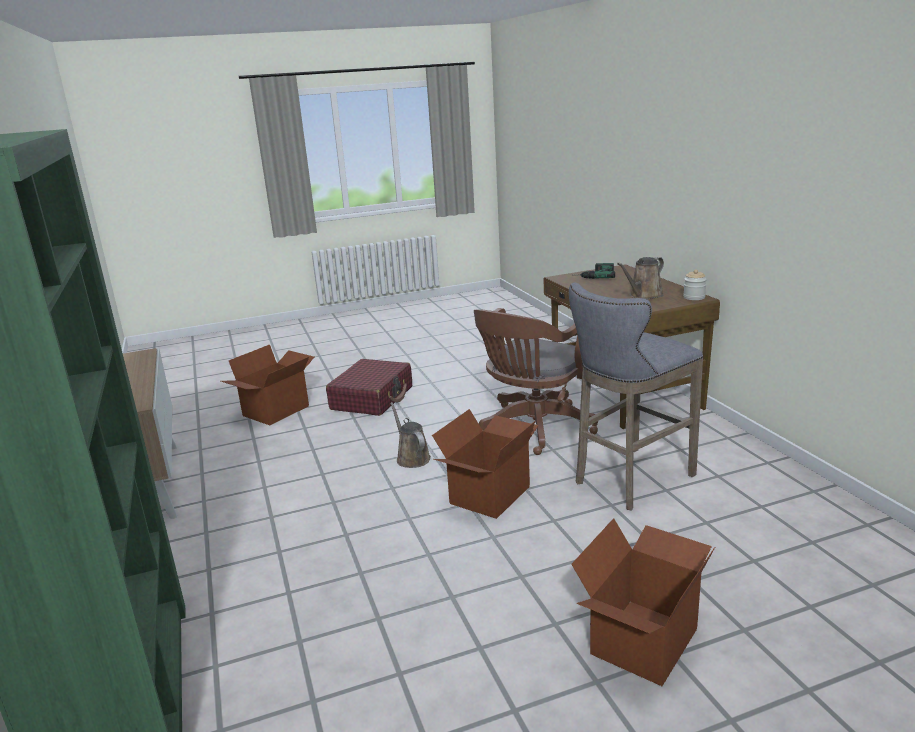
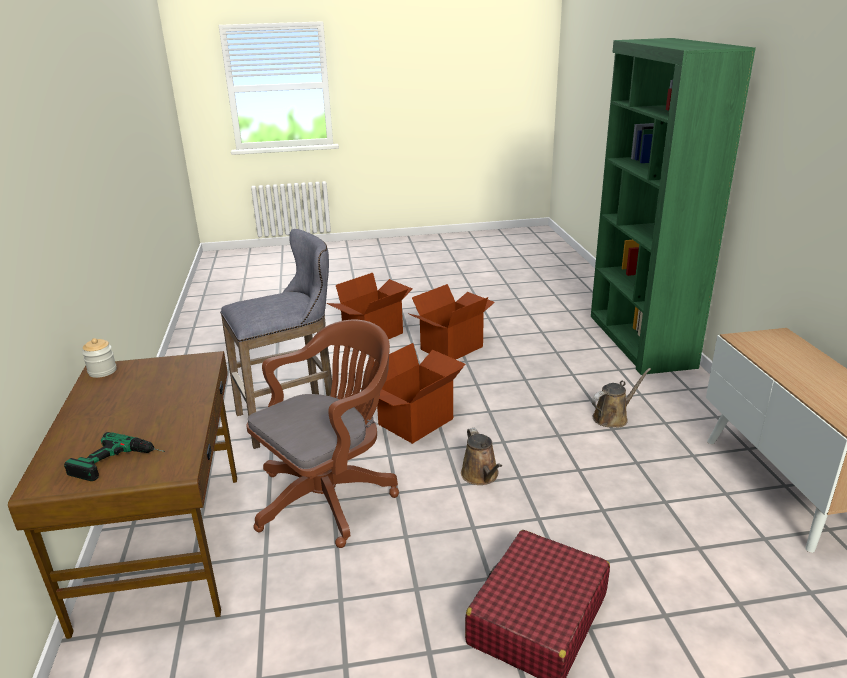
camera: 170 degrees left, 5 degrees up
(276, 411) = (699, 615): cardboard box -> cardboard box (451, 347)
(644, 295) = (145, 386): brown watering can -> brown watering can (613, 417)

